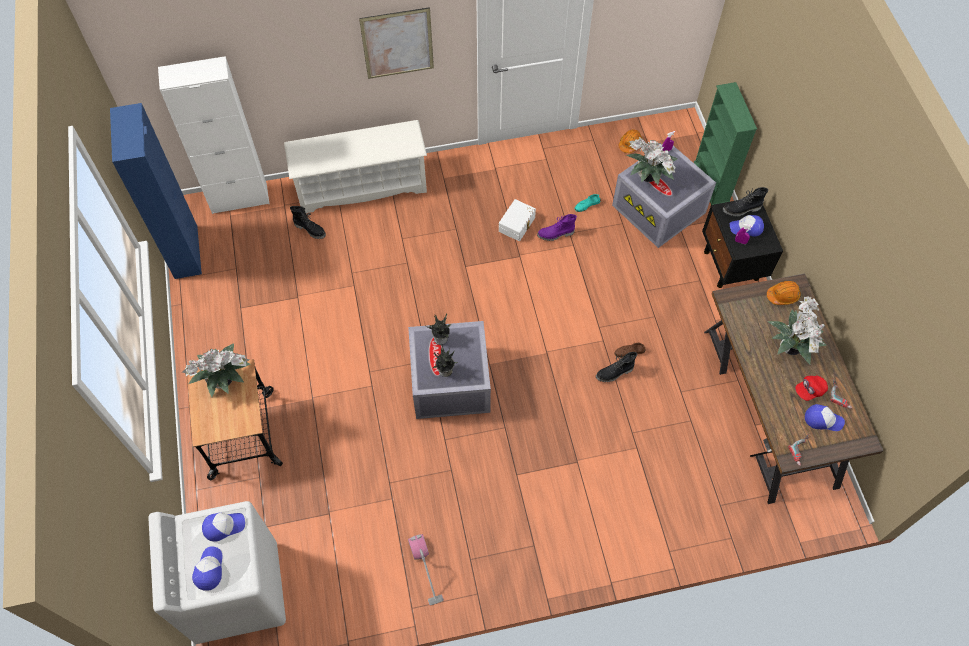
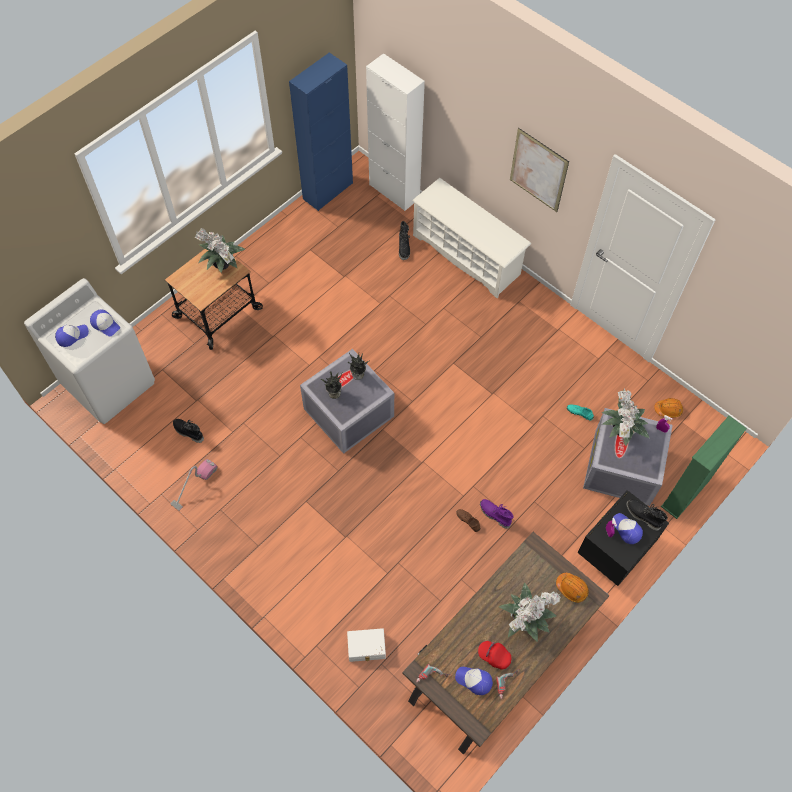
camera: 55 degrees right, 0 degrees up
(517, 224) = (519, 375): white storage box -> white storage box (366, 648)
(556, 234) = (533, 407): purple boot -> purple boot (494, 515)
(614, 373) = (440, 521): black boot -> black boot (188, 432)
(823, 419) = (474, 680): cap -> cap turned 135 degrees clockwise

